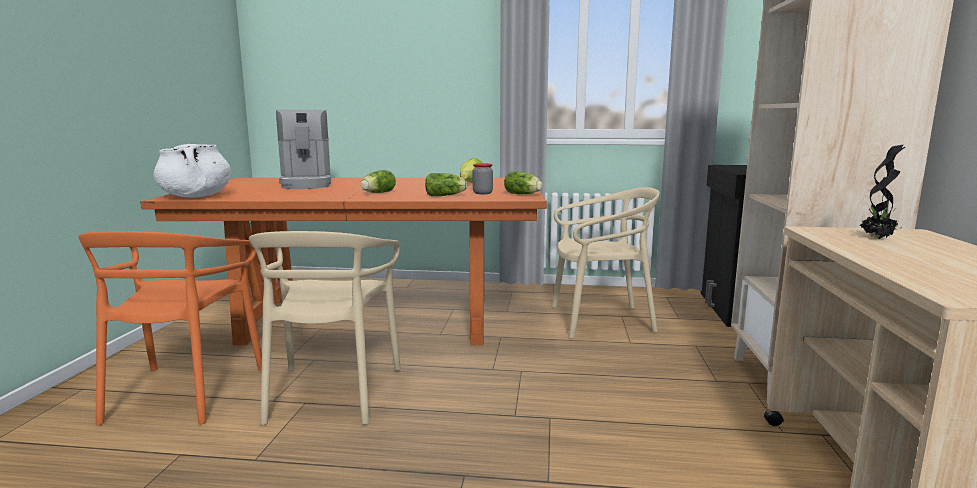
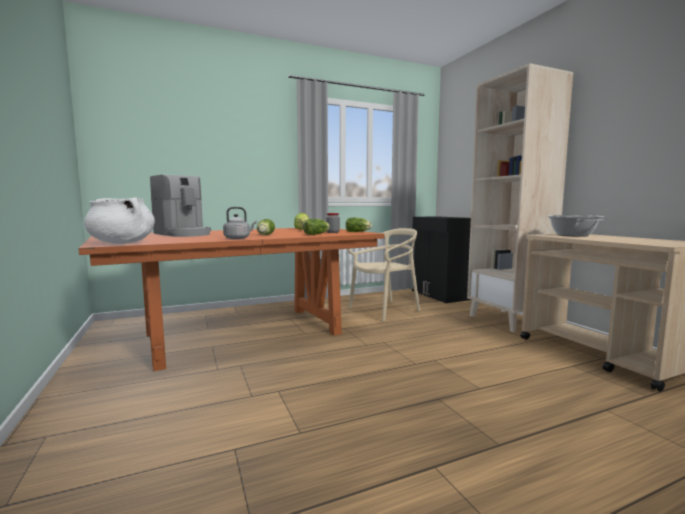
camera: 30 degrees left, 5 degrees down
(183, 392) = (163, 411): orange chair -> none
(324, 197) = (238, 238): none -> grey kettle
(331, 393) = (288, 380): beige chair -> none
(878, 238) = (572, 235): potted plant -> cooking pot

